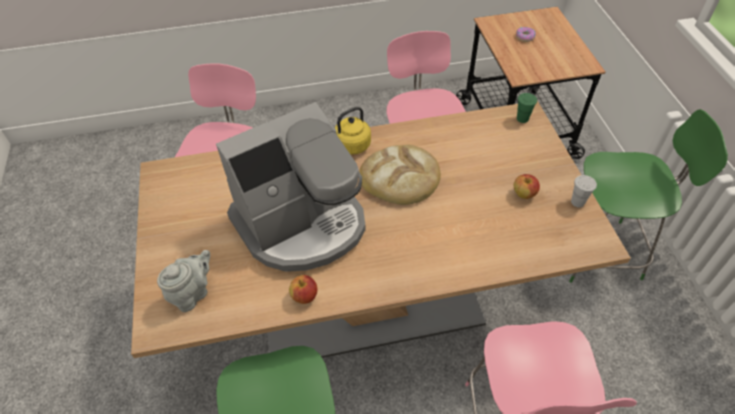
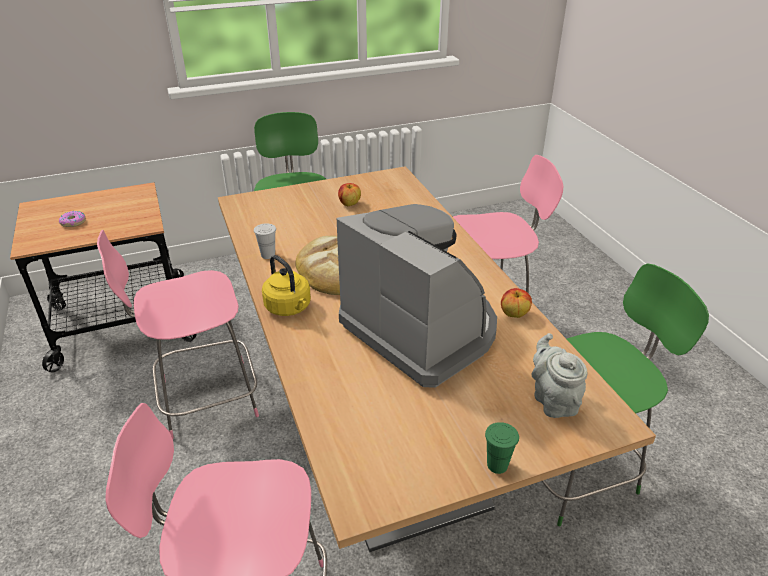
camera: 100 degrees left, 15 degrees down
(193, 293) = (553, 400): grey teapot -> grey teapot turned 45 degrees clockwise
(522, 119) = (246, 204): green cup -> green cup (497, 465)
(577, 202) = (354, 182): white cup -> white cup (268, 255)

